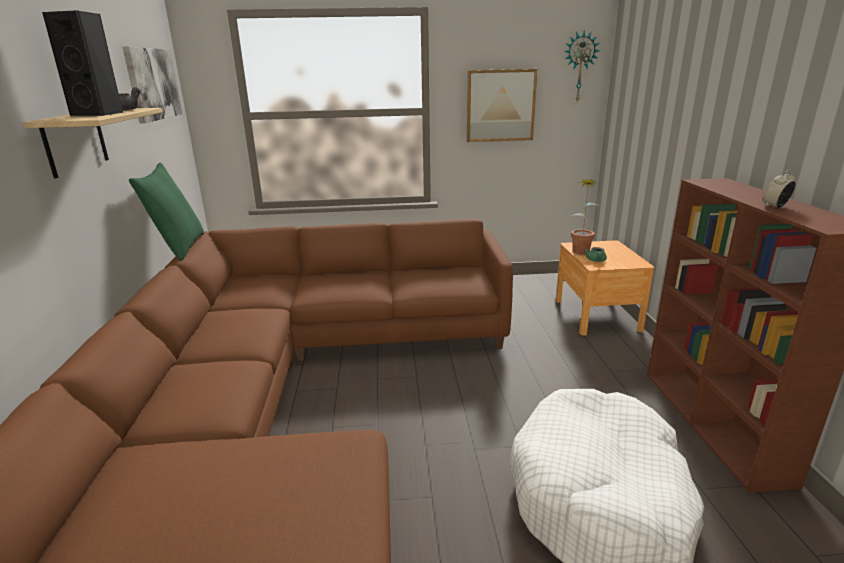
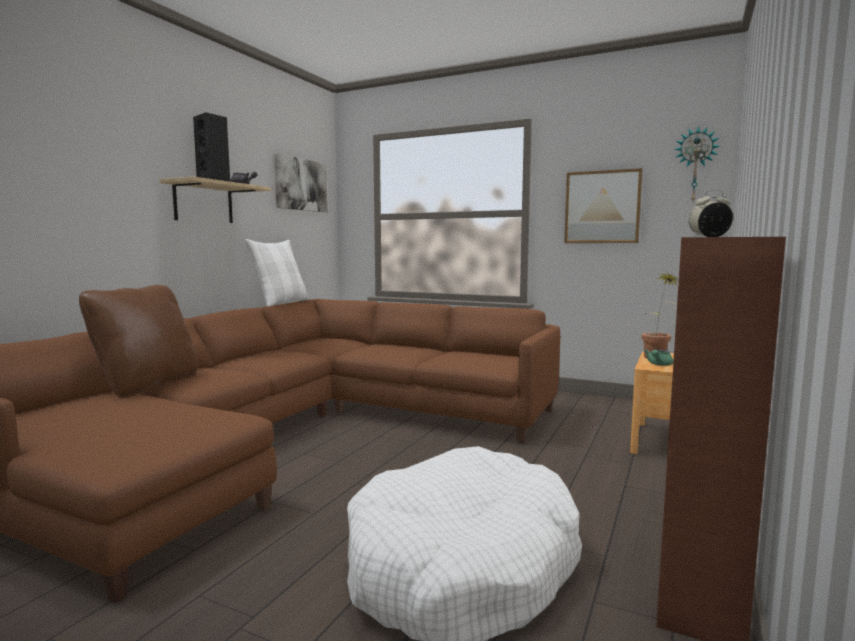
camera: 30 degrees right, 15 degrees down
(154, 425) = (147, 384): none -> brown pillow
(180, 247) = (281, 303): green pillow -> white pillow

